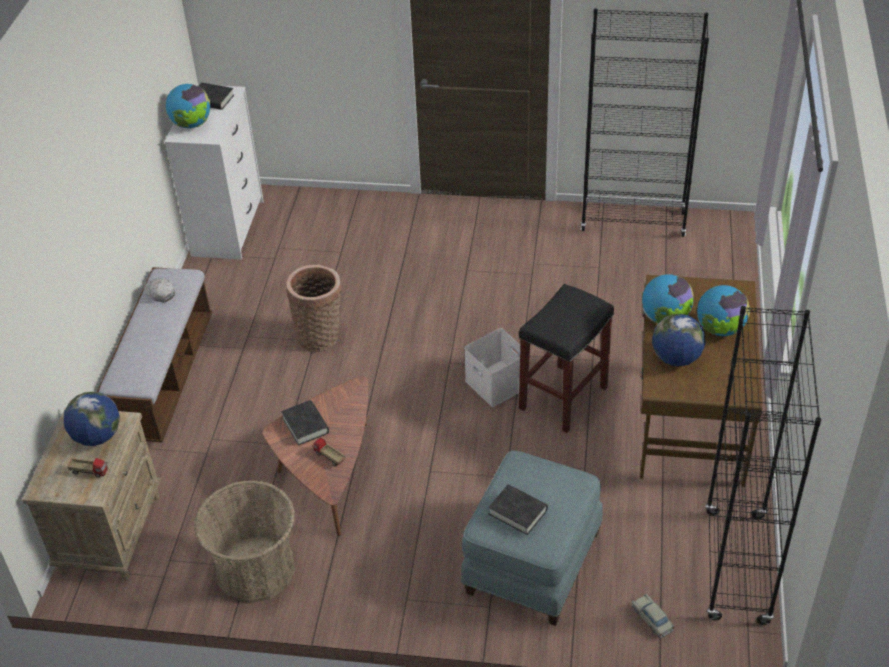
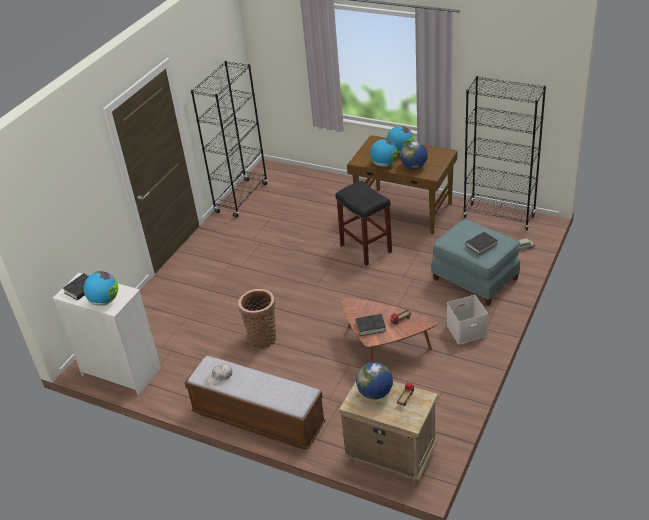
camera: 70 degrees left, 5 degrees down
(255, 569) = (444, 388): basket -> none
(498, 383) = (343, 270): white storage box -> white storage box (467, 330)

